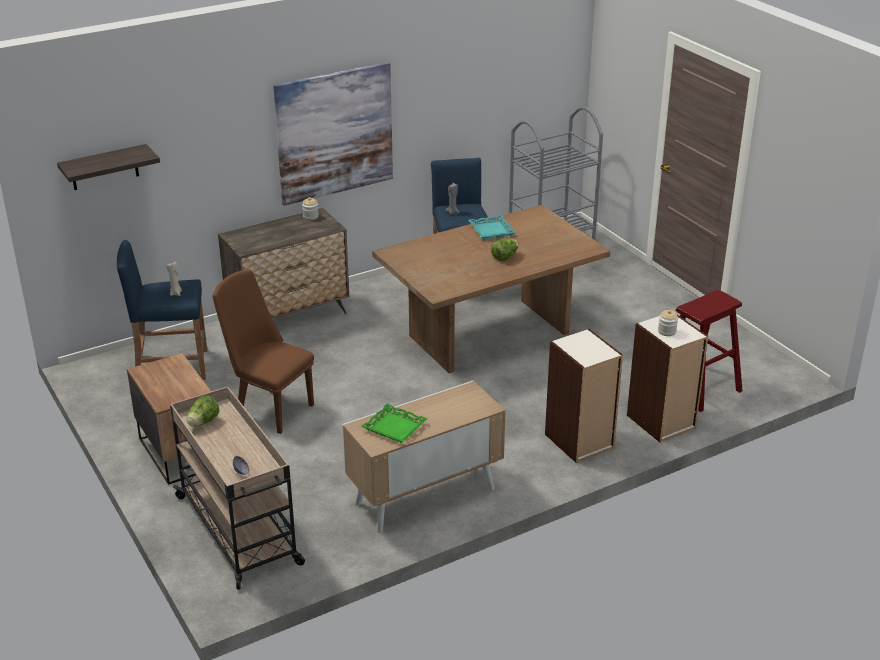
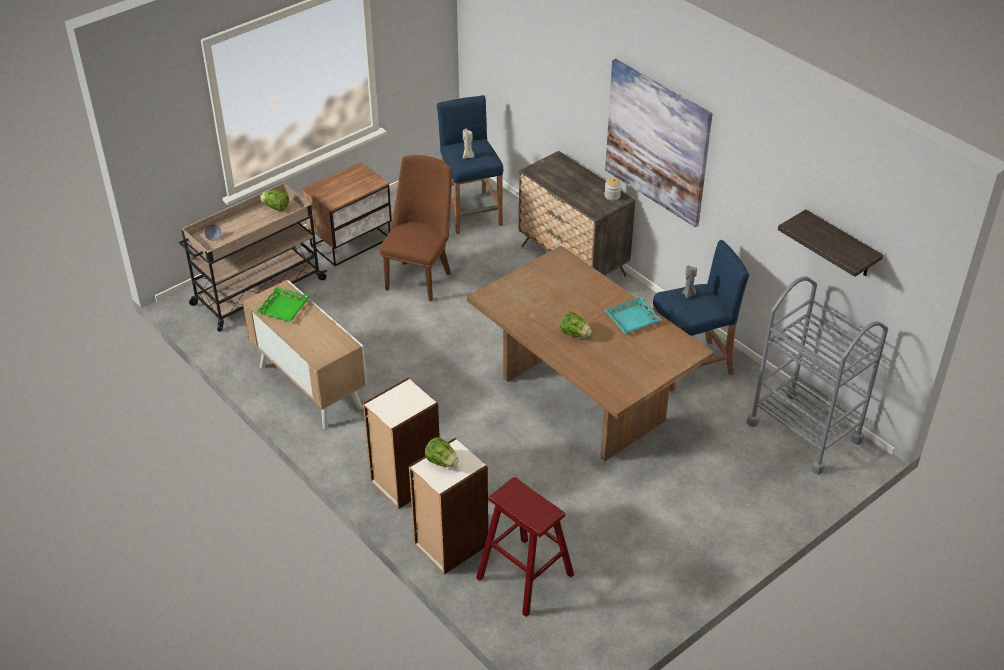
camera: 80 degrees right, 10 degrees up
(104, 167) = (498, 33): shelf -> shelf (840, 245)
(667, 331) = (442, 462): jar -> lettuce

